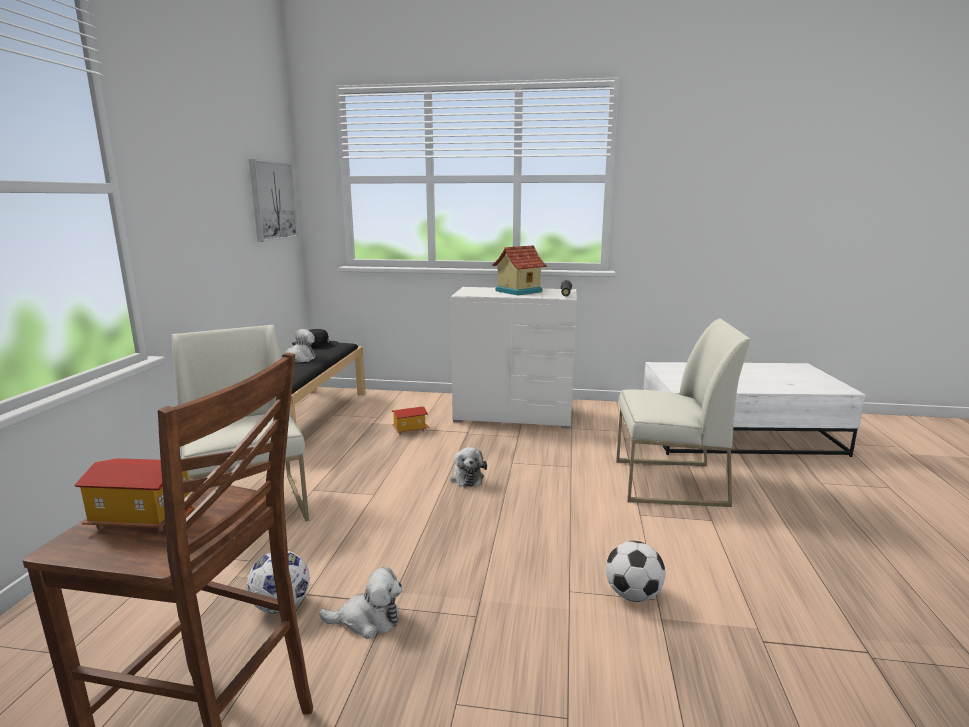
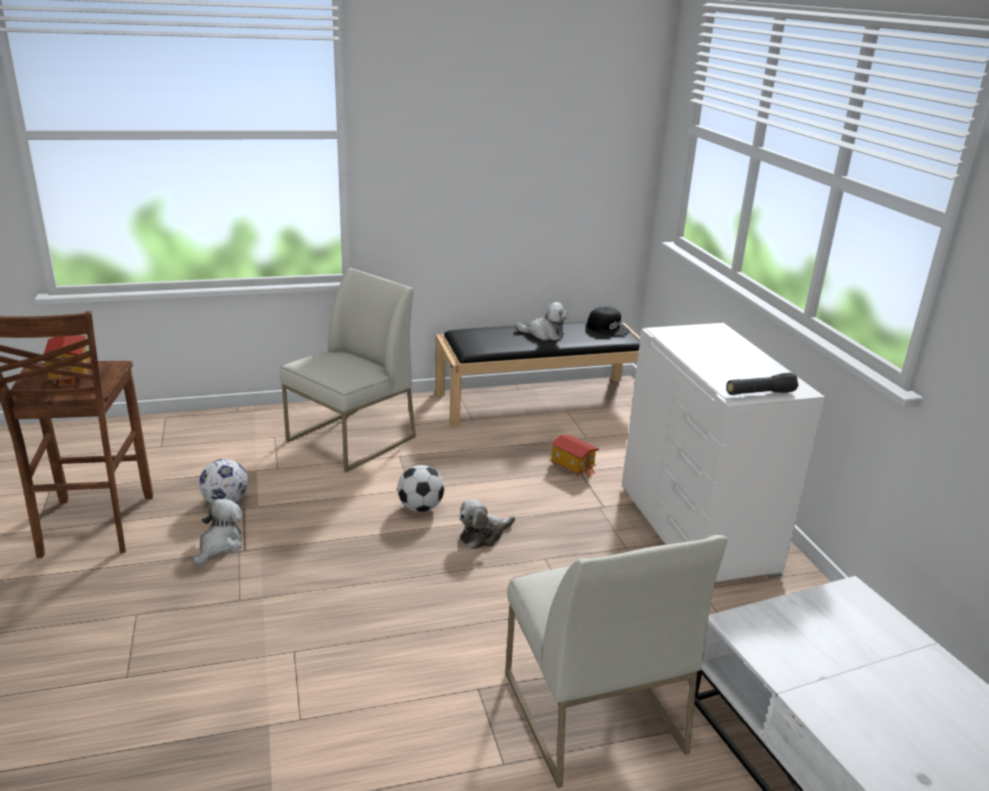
camera: 65 degrees right, 10 degrees up
(273, 201) = (596, 145): picture -> none
(367, 620) = (220, 546): plush toy -> plush toy turned 135 degrees counterclockwise
(517, 291) = (735, 359): toy house -> none
(632, 595) = (302, 699): football -> football (420, 507)

